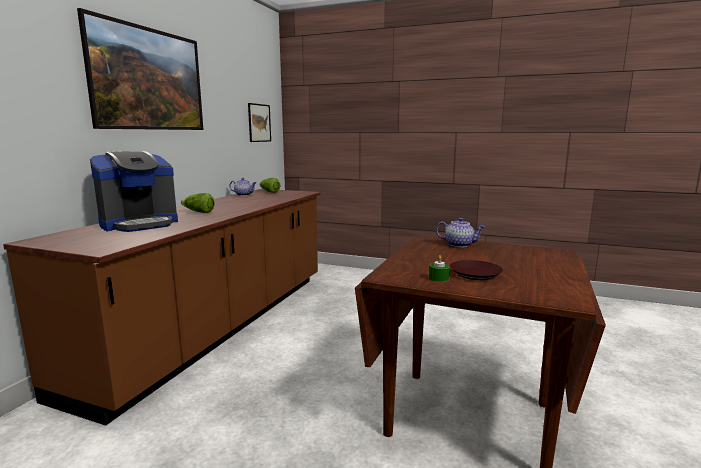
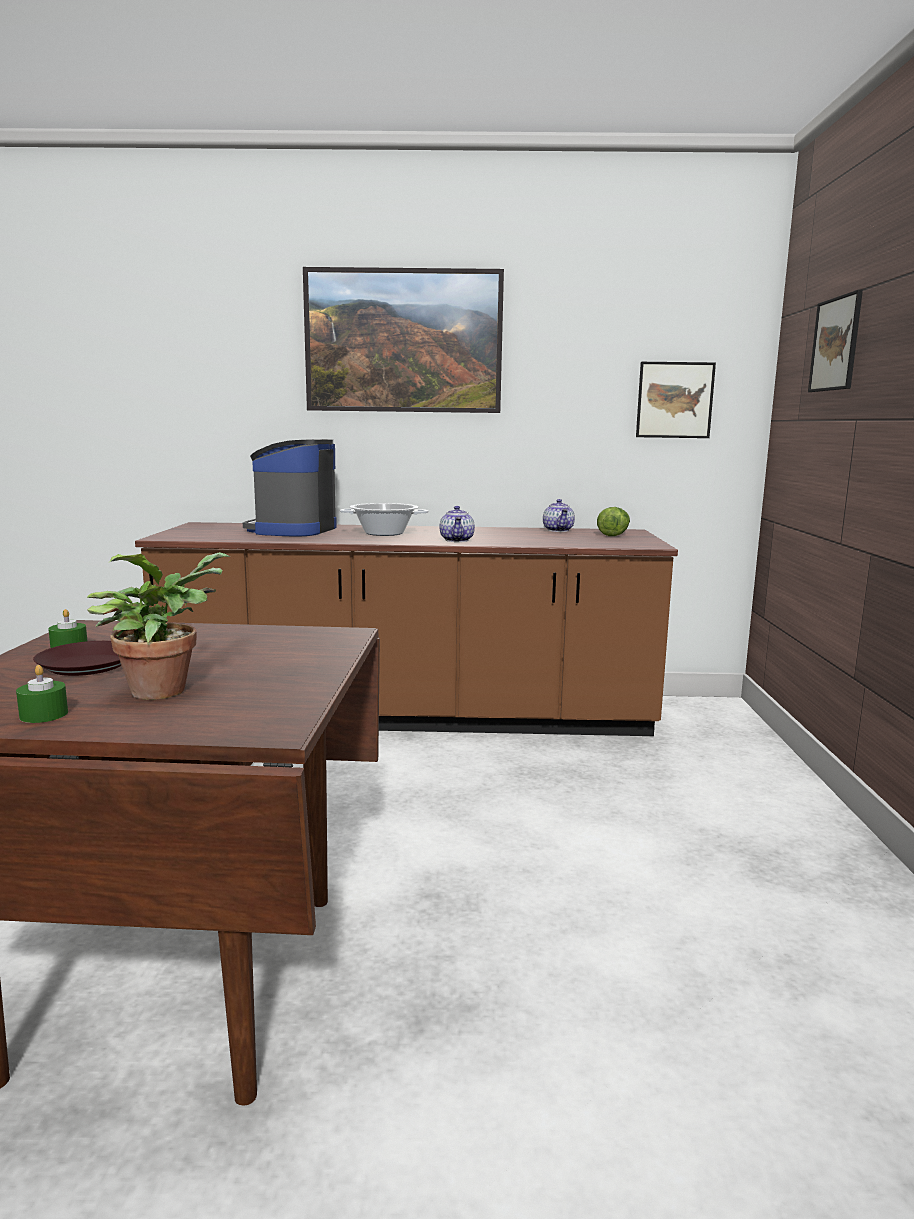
camera: 70 degrees right, 0 degrees up
(139, 224) = (292, 530): coffee machine -> coffee machine turned 75 degrees clockwise
(198, 212) = (384, 533): lettuce -> cooking pot
(339, 102) = (835, 344): none -> picture
(459, 244) = (303, 654): teapot -> teapot (457, 540)
(514, 262) = (164, 689): none -> potted plant
(555, 278) = (44, 714): none -> green candle

